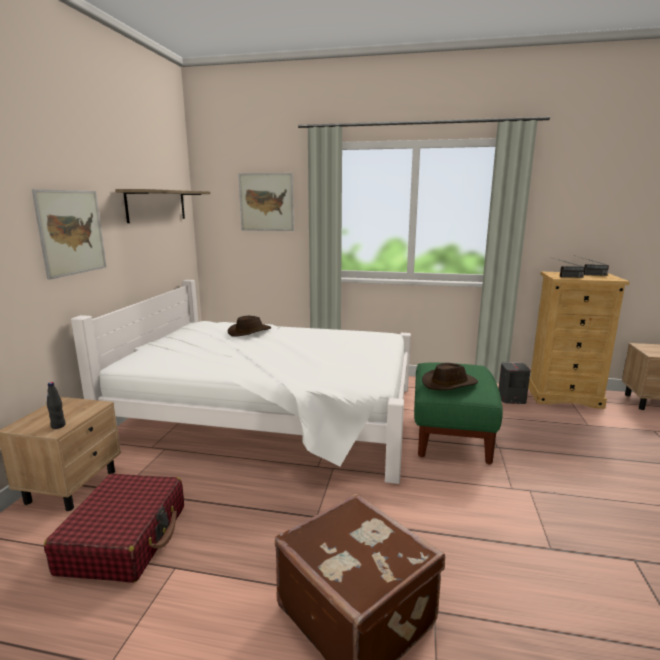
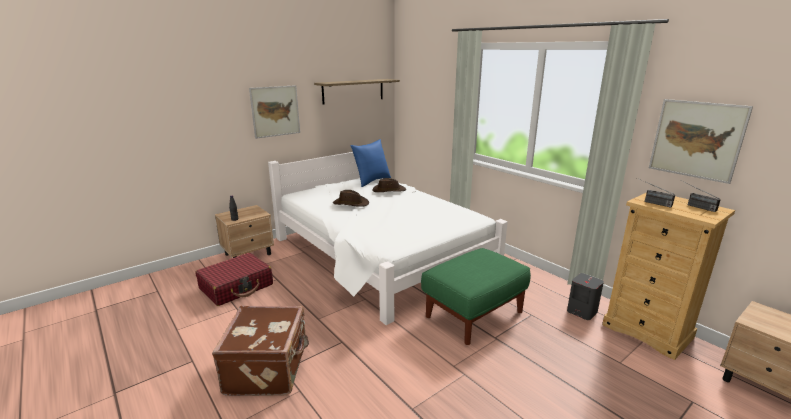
camera: 40 degrees right, 5 degrees up
(205, 327) = (371, 181): none -> blue pillow
(266, 202) = (434, 90): picture -> picture (696, 139)
(449, 383) = (459, 268): brown hat -> brown hat (350, 203)

